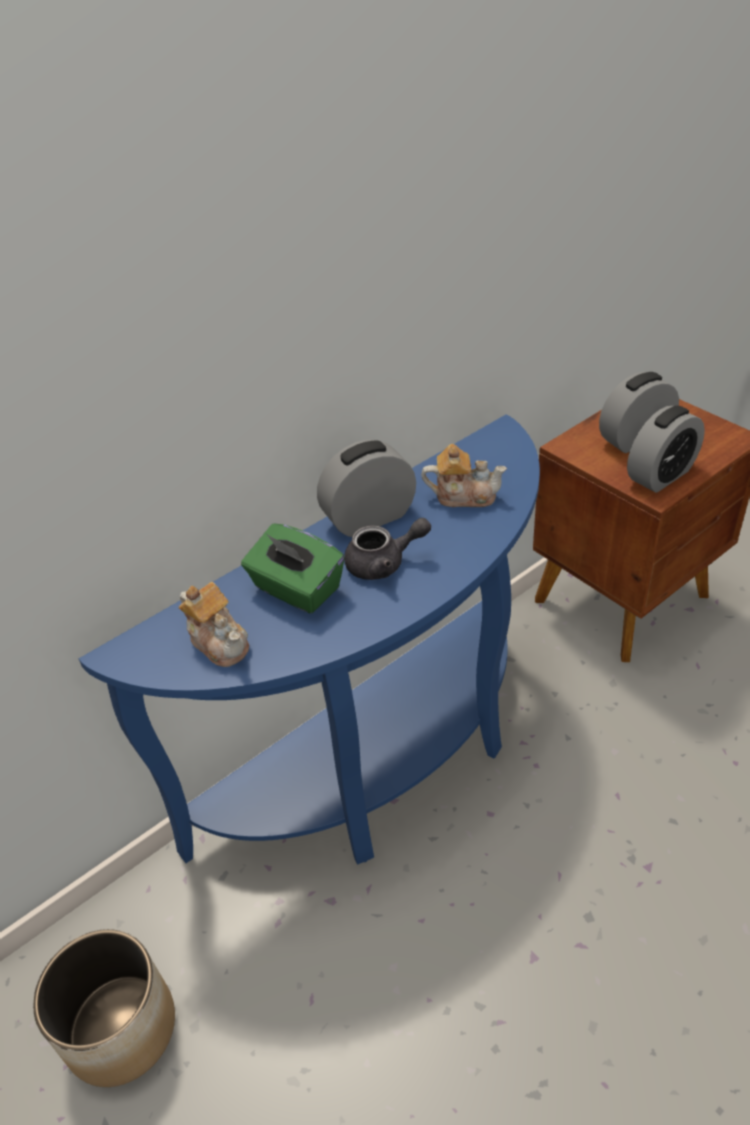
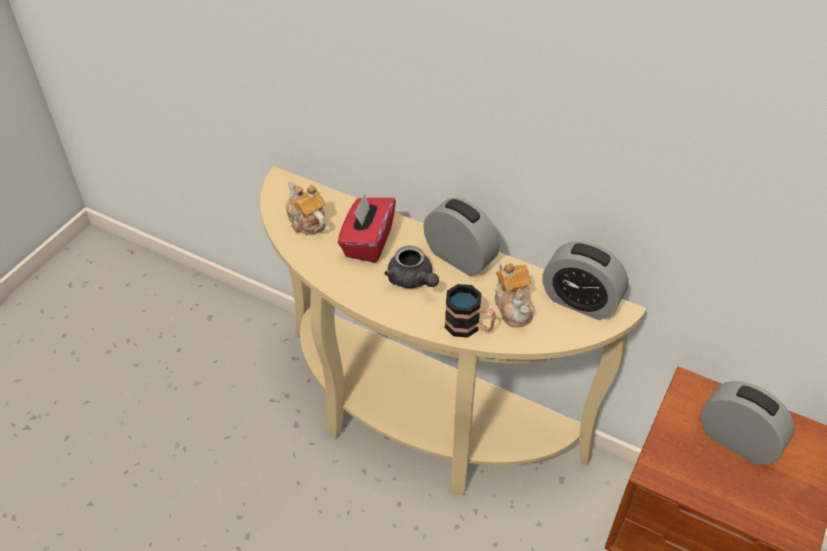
camera: 65 degrees right, 5 degrees up
(120, 1028) = (187, 348): planter -> none
(219, 642) = (306, 221): teapot -> teapot turned 120 degrees clockwise
(296, 589) = (367, 242): green tissue box -> red tissue box
(387, 763) = (417, 422): blue console table -> beige console table
(478, 534) = (469, 327): none -> mug
(661, 475) = (687, 471): alarm clock -> alarm clock (580, 301)

